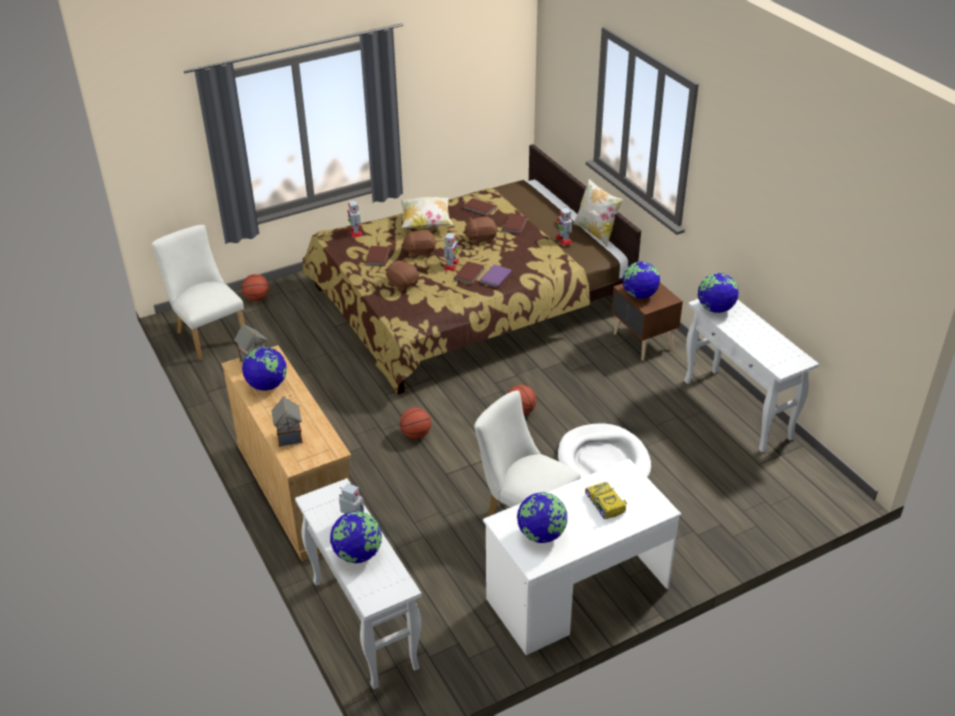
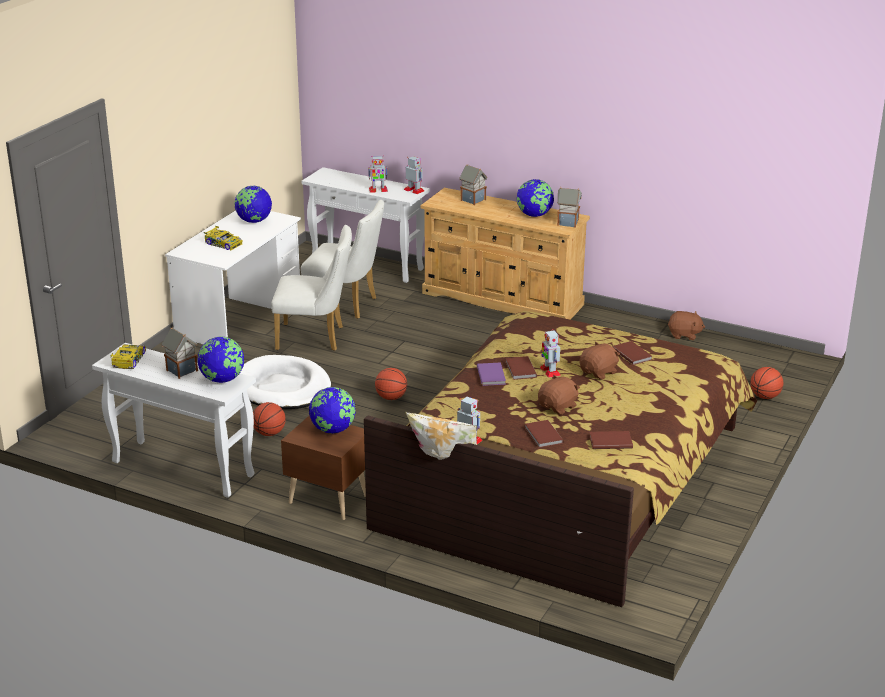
camera: 145 degrees right, 10 degrees down
(209, 334) = (746, 356): white chair -> white chair (346, 305)
(355, 232) = (695, 369): toy robot -> toy robot (414, 190)
(358, 554) = (357, 181): globe -> none
(402, 284) = (569, 341): brown plush toy -> brown plush toy (684, 335)
(416, 434) = (460, 354): basketball -> basketball (269, 433)
(426, 223) = (640, 403): pillow -> none
(744, 330) = (181, 370): none -> toy house
(784, 357) = (128, 360): none -> toy car

